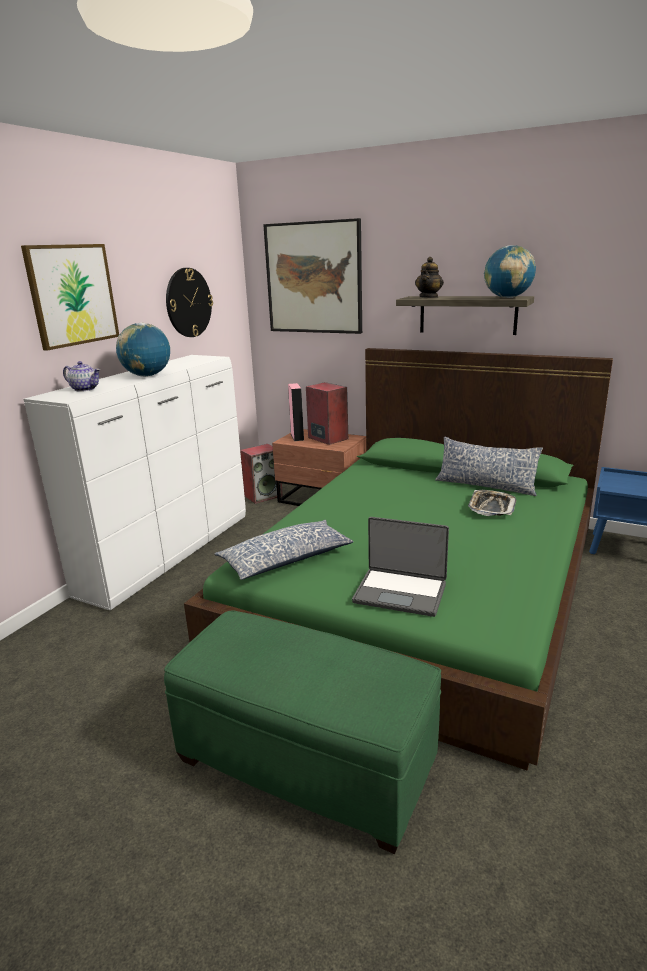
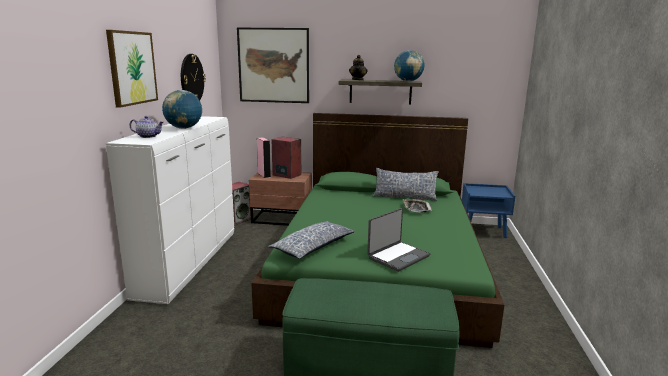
camera: 20 degrees left, 5 degrees down
(400, 592) = (398, 256): laptop -> laptop turned 45 degrees counterclockwise

